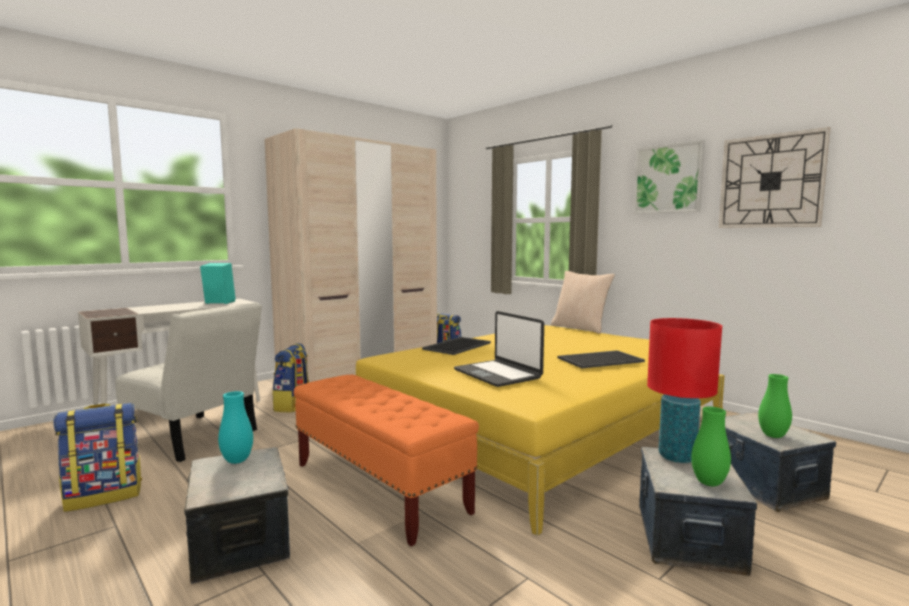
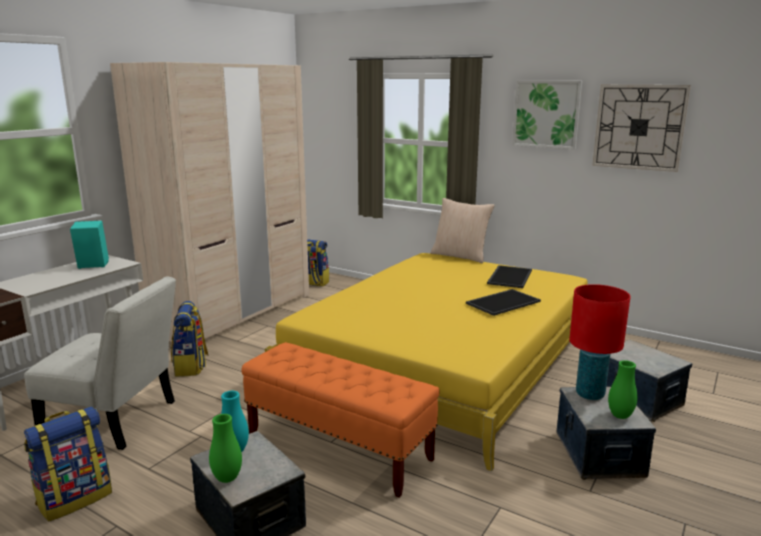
camera: 15 degrees left, 10 degrees up
(457, 346) = (363, 294): tray -> tray (509, 276)
(498, 374) = (426, 330): laptop -> none
(773, 436) = (649, 363): green vase -> green vase (227, 478)

